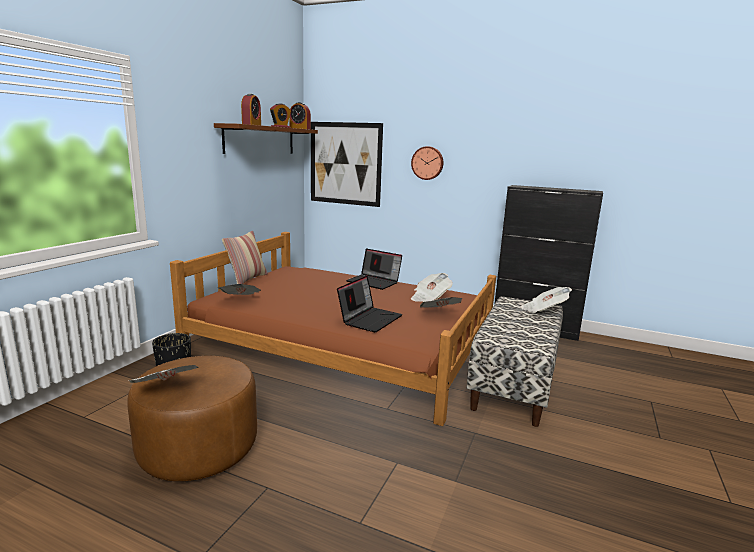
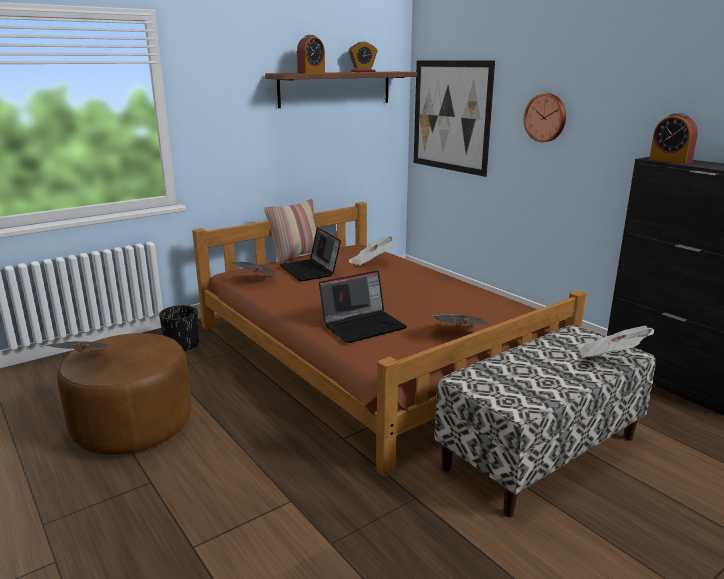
camera: 30 degrees right, 5 degrees up
(300, 128) = (394, 71): alarm clock -> alarm clock (670, 160)
(374, 282) = (432, 278): laptop -> laptop (310, 270)
(429, 298) = (475, 311): newspaper -> newspaper (371, 262)

